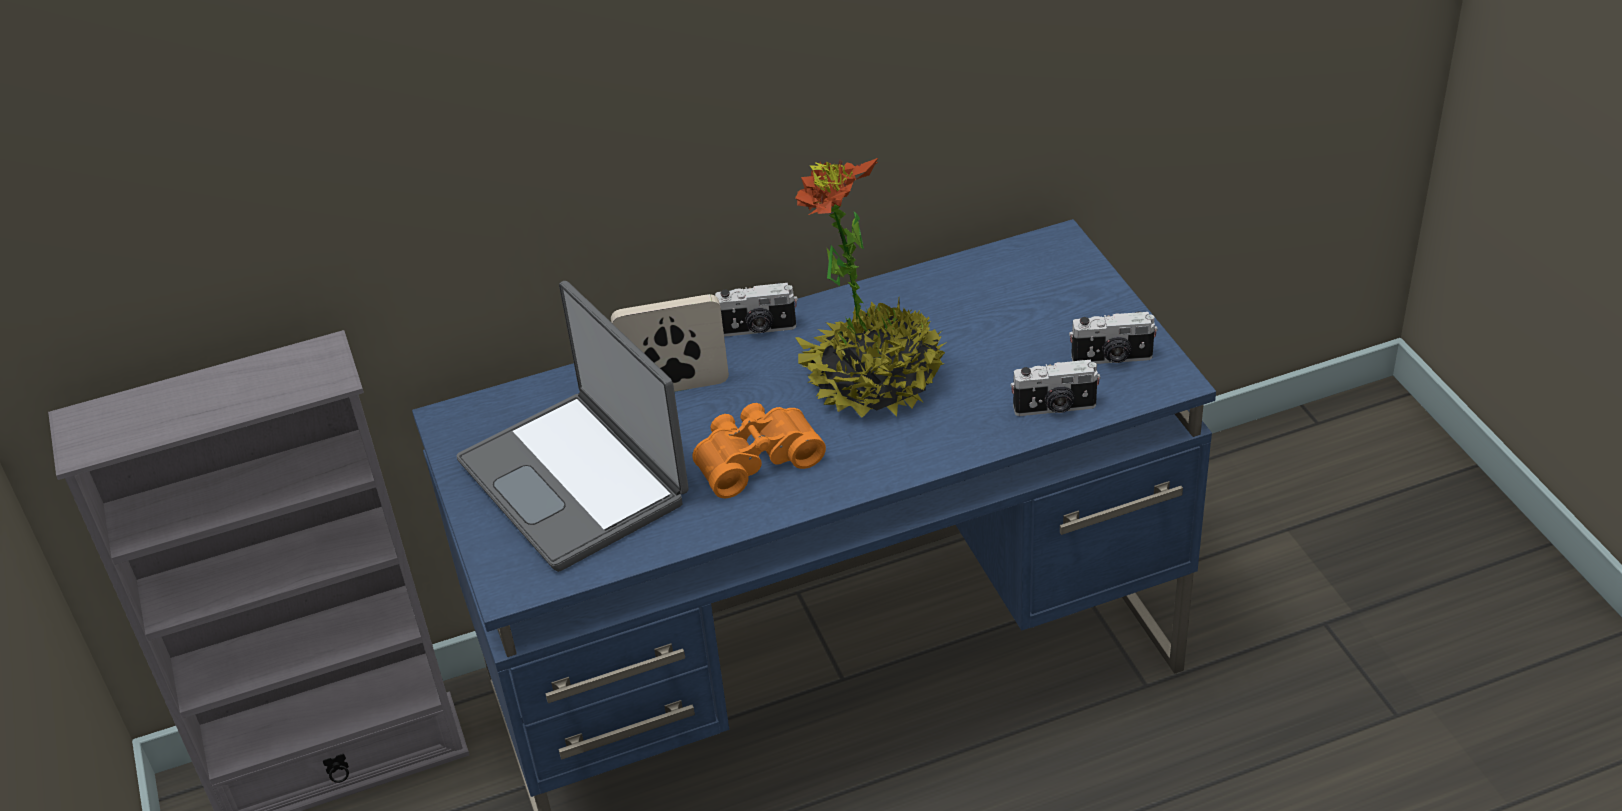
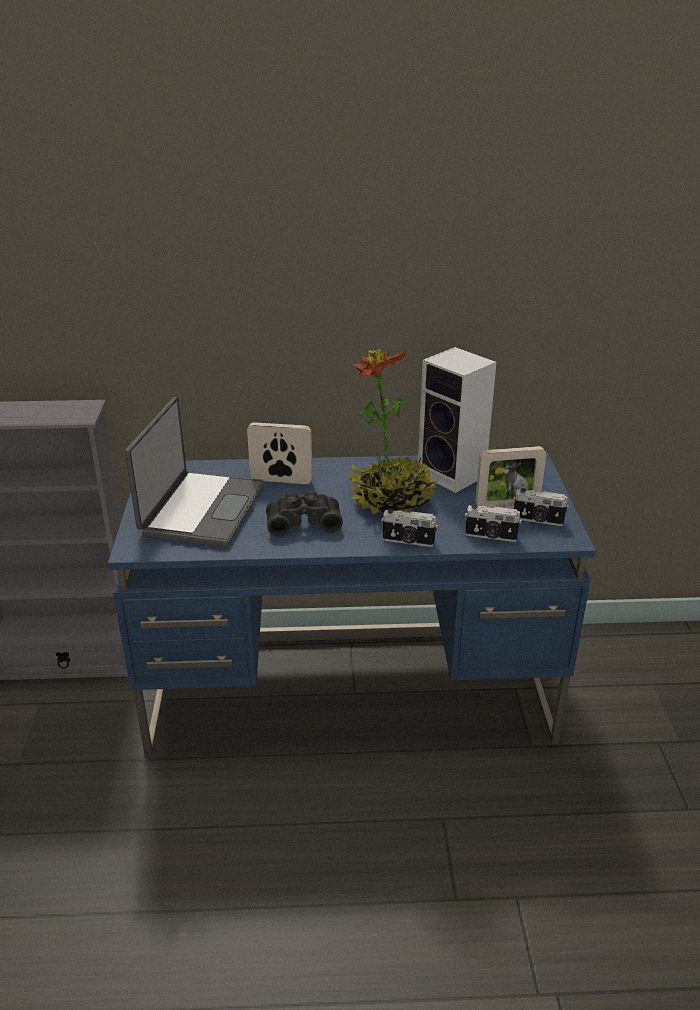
camera: 15 degrees right, 10 degrees down
(577, 480) = (201, 510): laptop -> laptop turned 150 degrees counterclockwise
(755, 458) = (303, 521): orange binoculars -> black binoculars
(757, 329) = (341, 465): camera -> camera (408, 541)
(948, 304) = (454, 475): none -> speaker
(1055, 344) = (507, 507): none -> picture frame

